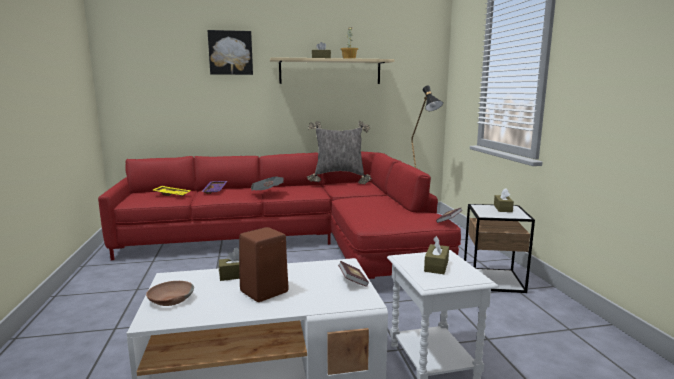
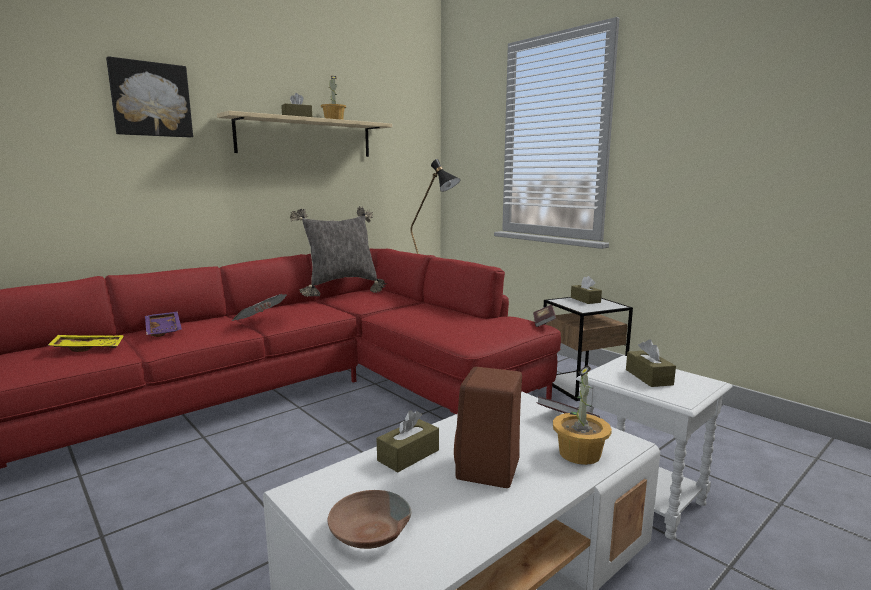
camera: 30 degrees left, 0 degrees up
(328, 299) = (580, 453): none -> potted plant

